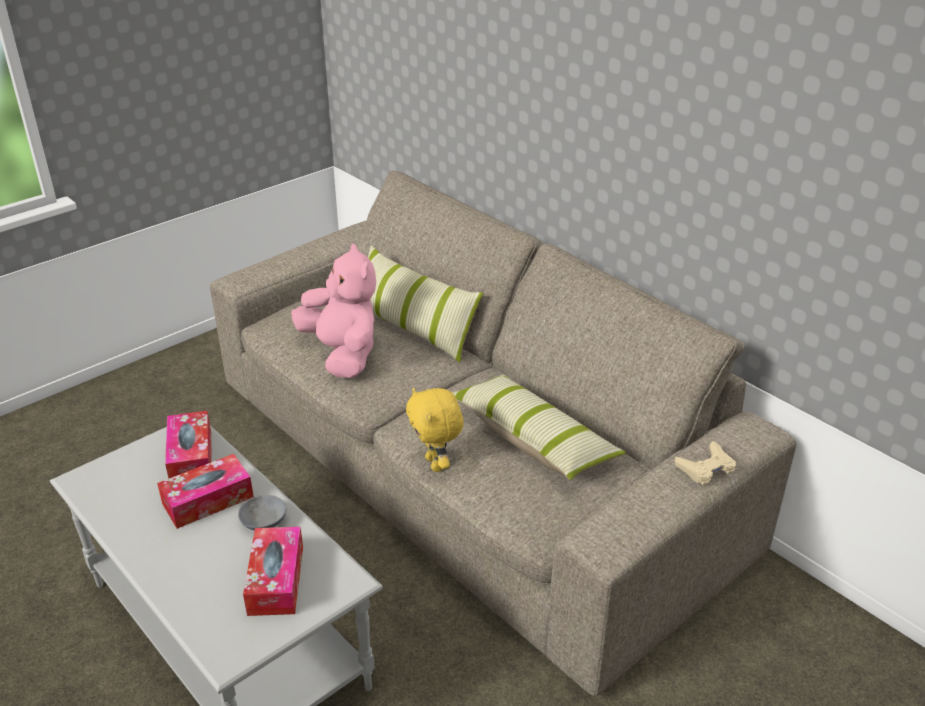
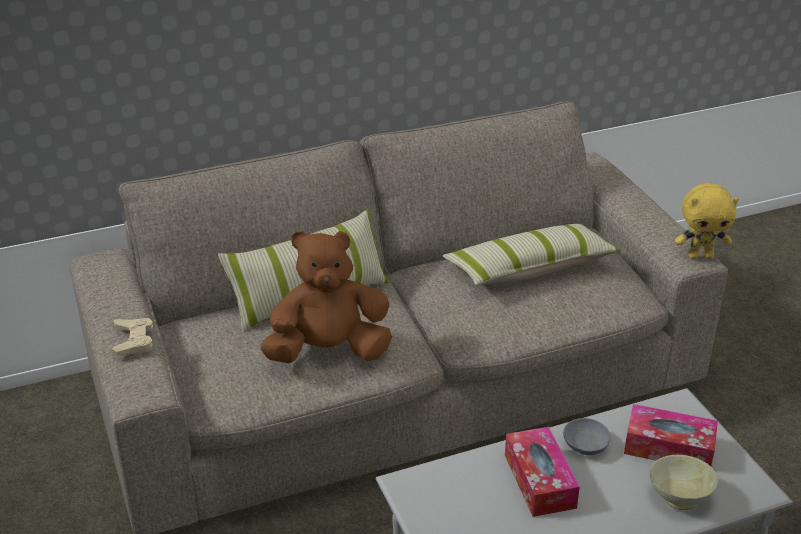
camera: 70 degrees left, 0 degrees up
(191, 456) = (459, 487): tissue box -> none
(204, 596) = (679, 497): none -> beige bowl
(342, 354) = (328, 351): pink plush toy -> brown plush toy
(436, 464) = (536, 330): yellow plush toy -> yellow plush toy (700, 256)
(706, 468) = (629, 190): beige game controller -> beige game controller (133, 340)

